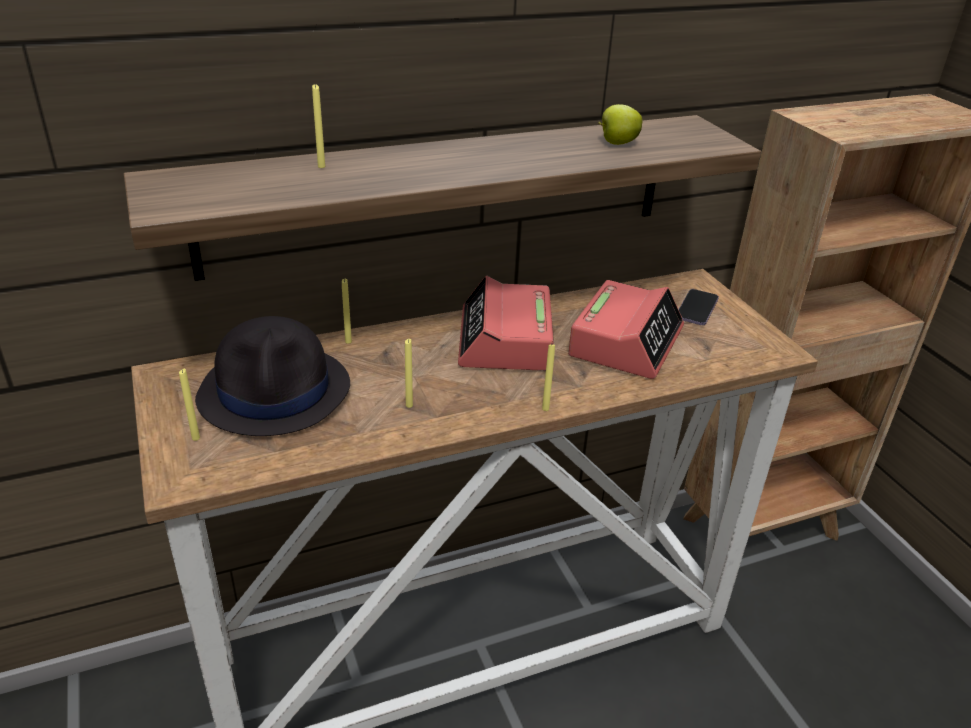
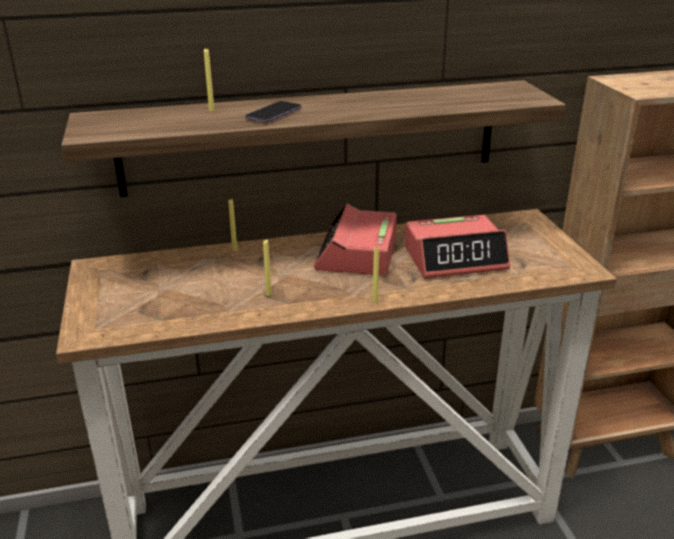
camera: 10 degrees right, 5 degrees down
(196, 438) = (104, 308): yellow candle -> none
(276, 391) = (171, 281): black hat -> none
(617, 143) = (447, 98): apple -> none
(626, 342) = (455, 258): alarm clock -> alarm clock turned 45 degrees clockwise
(696, 309) = (522, 237): phone -> phone (274, 114)

